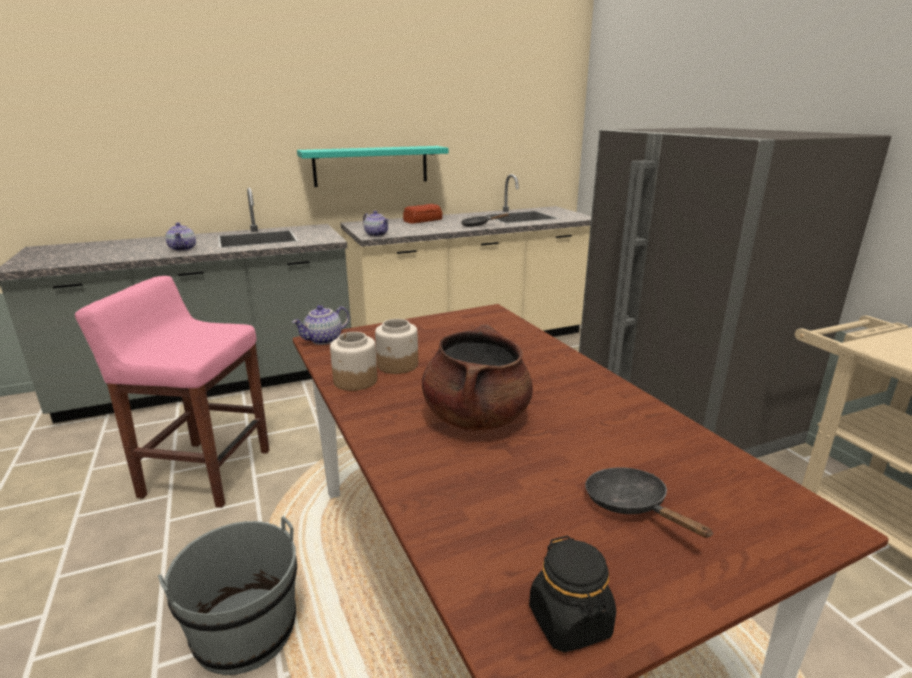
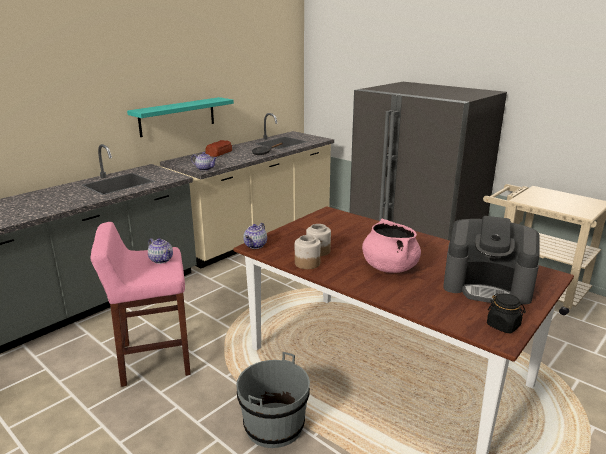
camera: 25 degrees left, 0 degrees up
(183, 248) = (74, 199): teapot -> teapot (161, 259)
(476, 417) = (389, 267): brown cooking pot -> pink cooking pot
(631, 505) = (487, 286): black frying pan -> coffee machine

